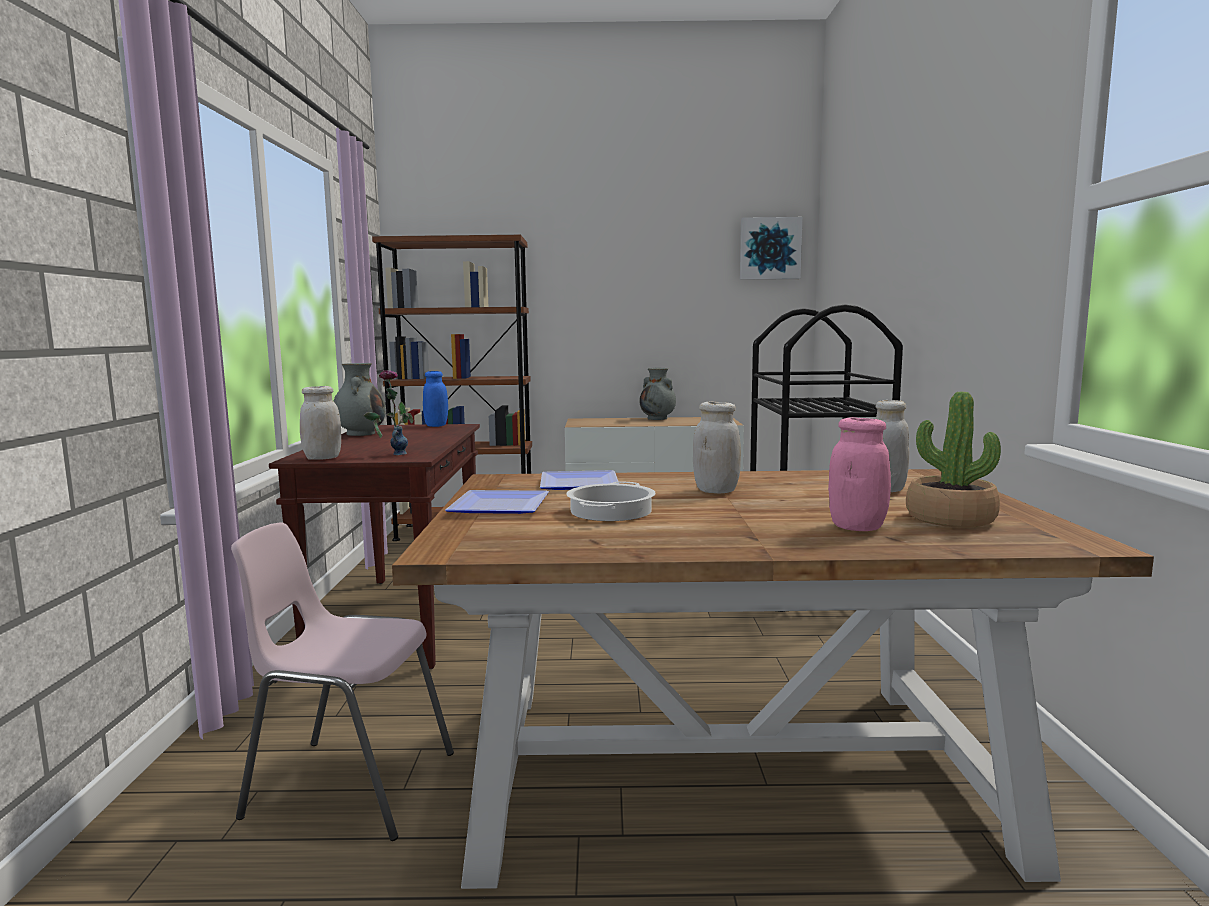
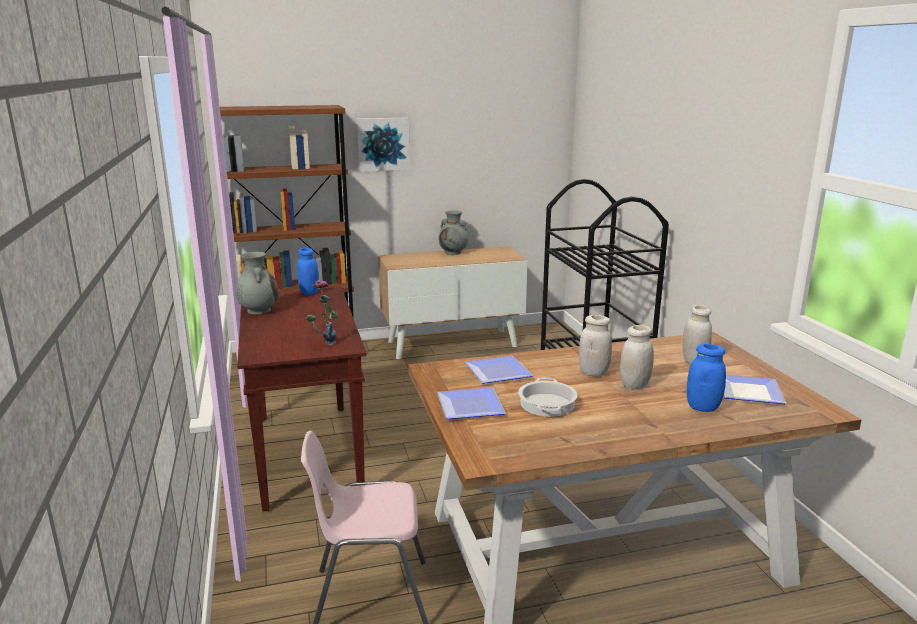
camera: 15 degrees left, 10 degrees up
(322, 458) = (274, 354): white jar -> white jar (634, 385)
(769, 249) = (538, 109): picture -> picture (383, 144)
(857, 527) = (703, 407): pink jar -> blue jar
(950, 519) = (747, 393): potted plant -> plate

